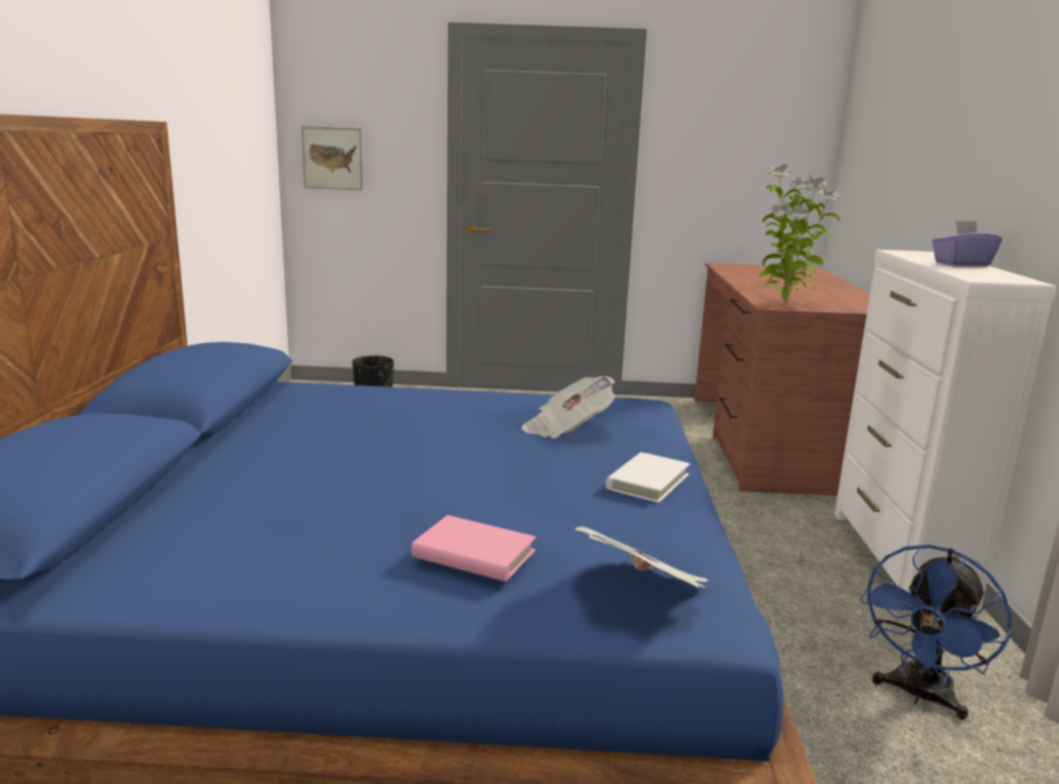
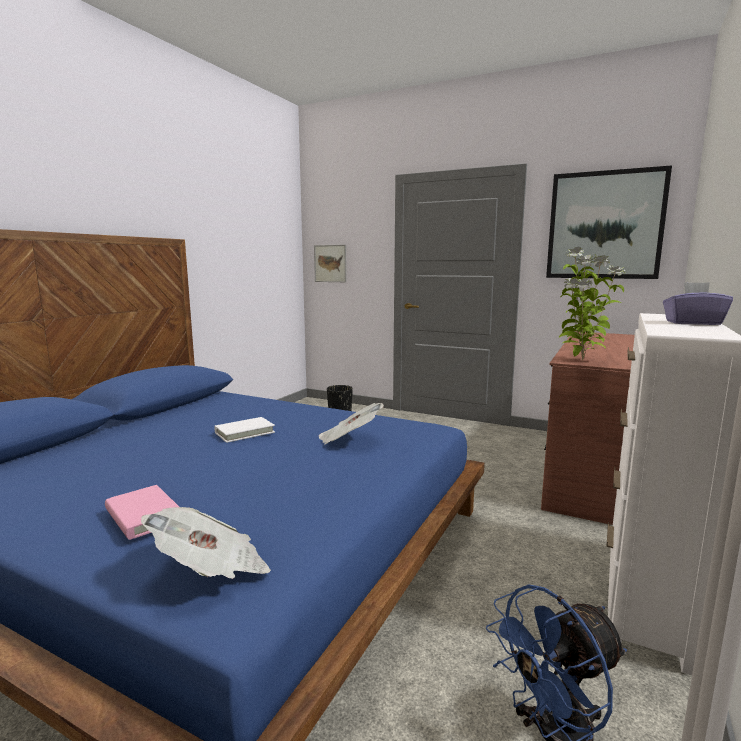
camera: 25 degrees right, 5 degrees down
(647, 482) = (349, 485): white book -> white book (244, 432)
(744, 124) = (604, 225): none -> picture

